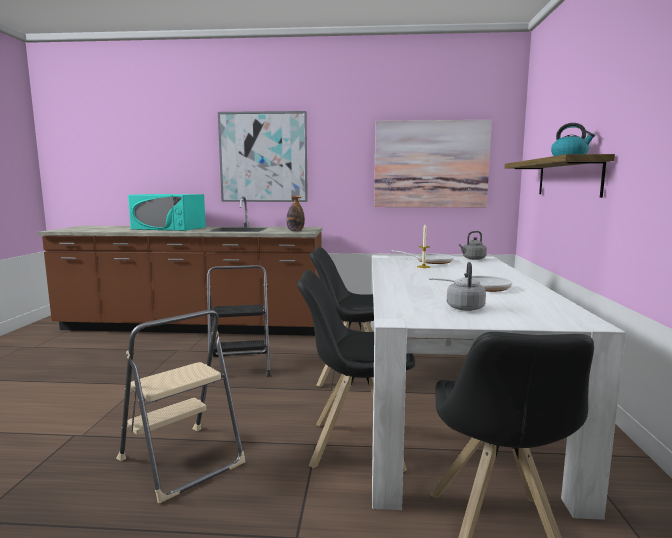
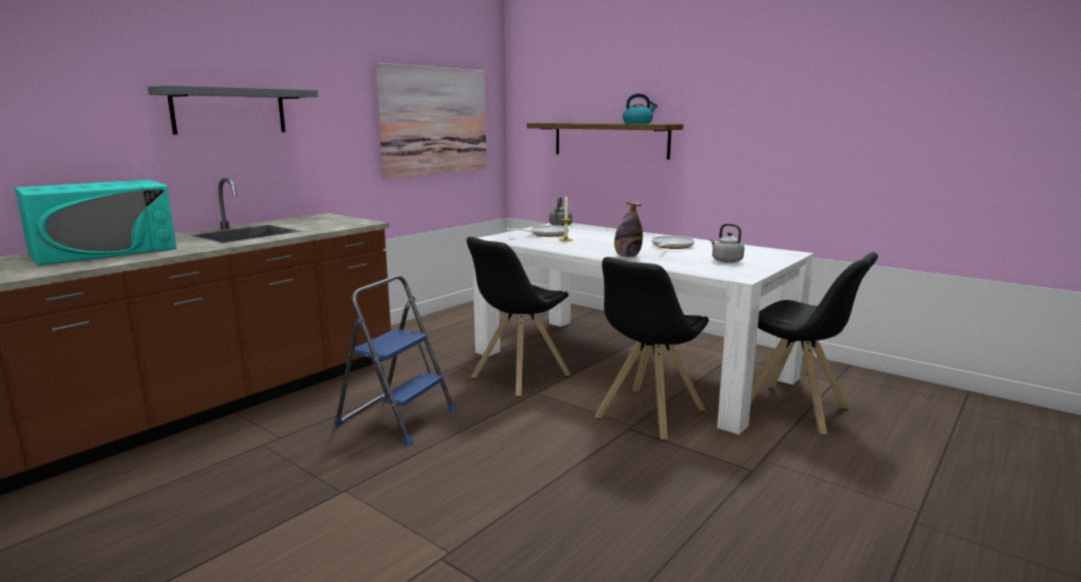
camera: 55 degrees left, 5 degrees up
(182, 463) = (593, 496): beige step ladder -> none
(240, 364) = (393, 417): black step ladder -> blue step ladder
(263, 157) = (229, 111): picture -> grey shelf
(295, 231) = (344, 223): bottle -> bottle (627, 256)

